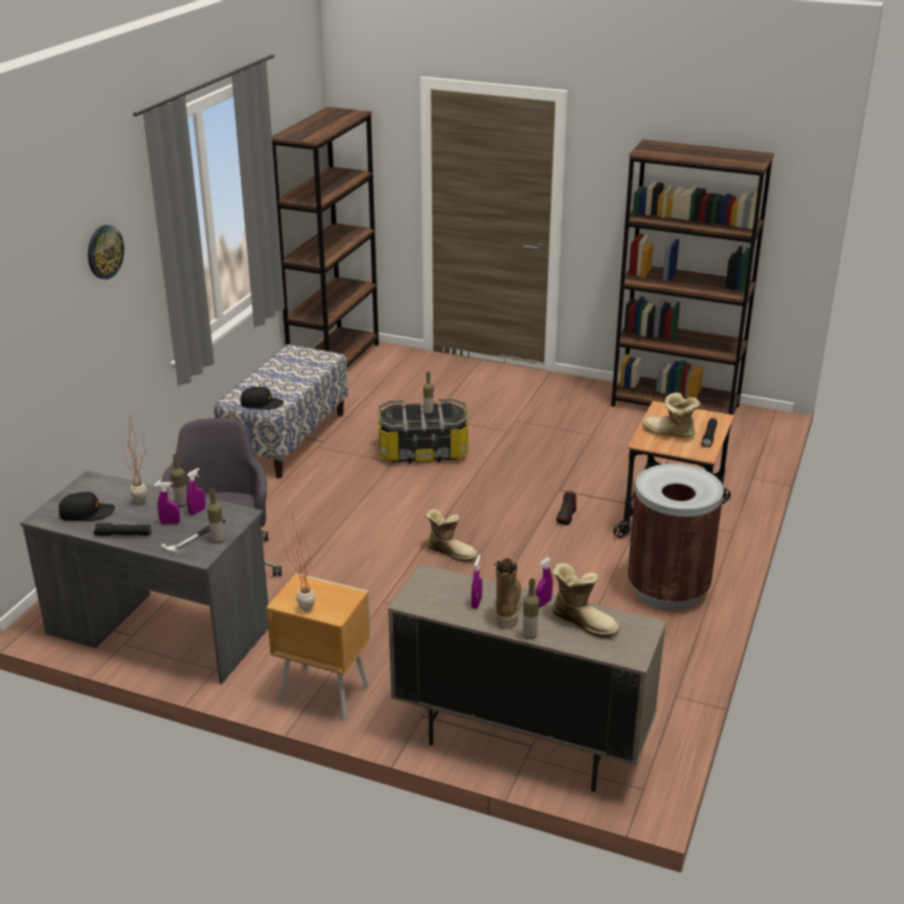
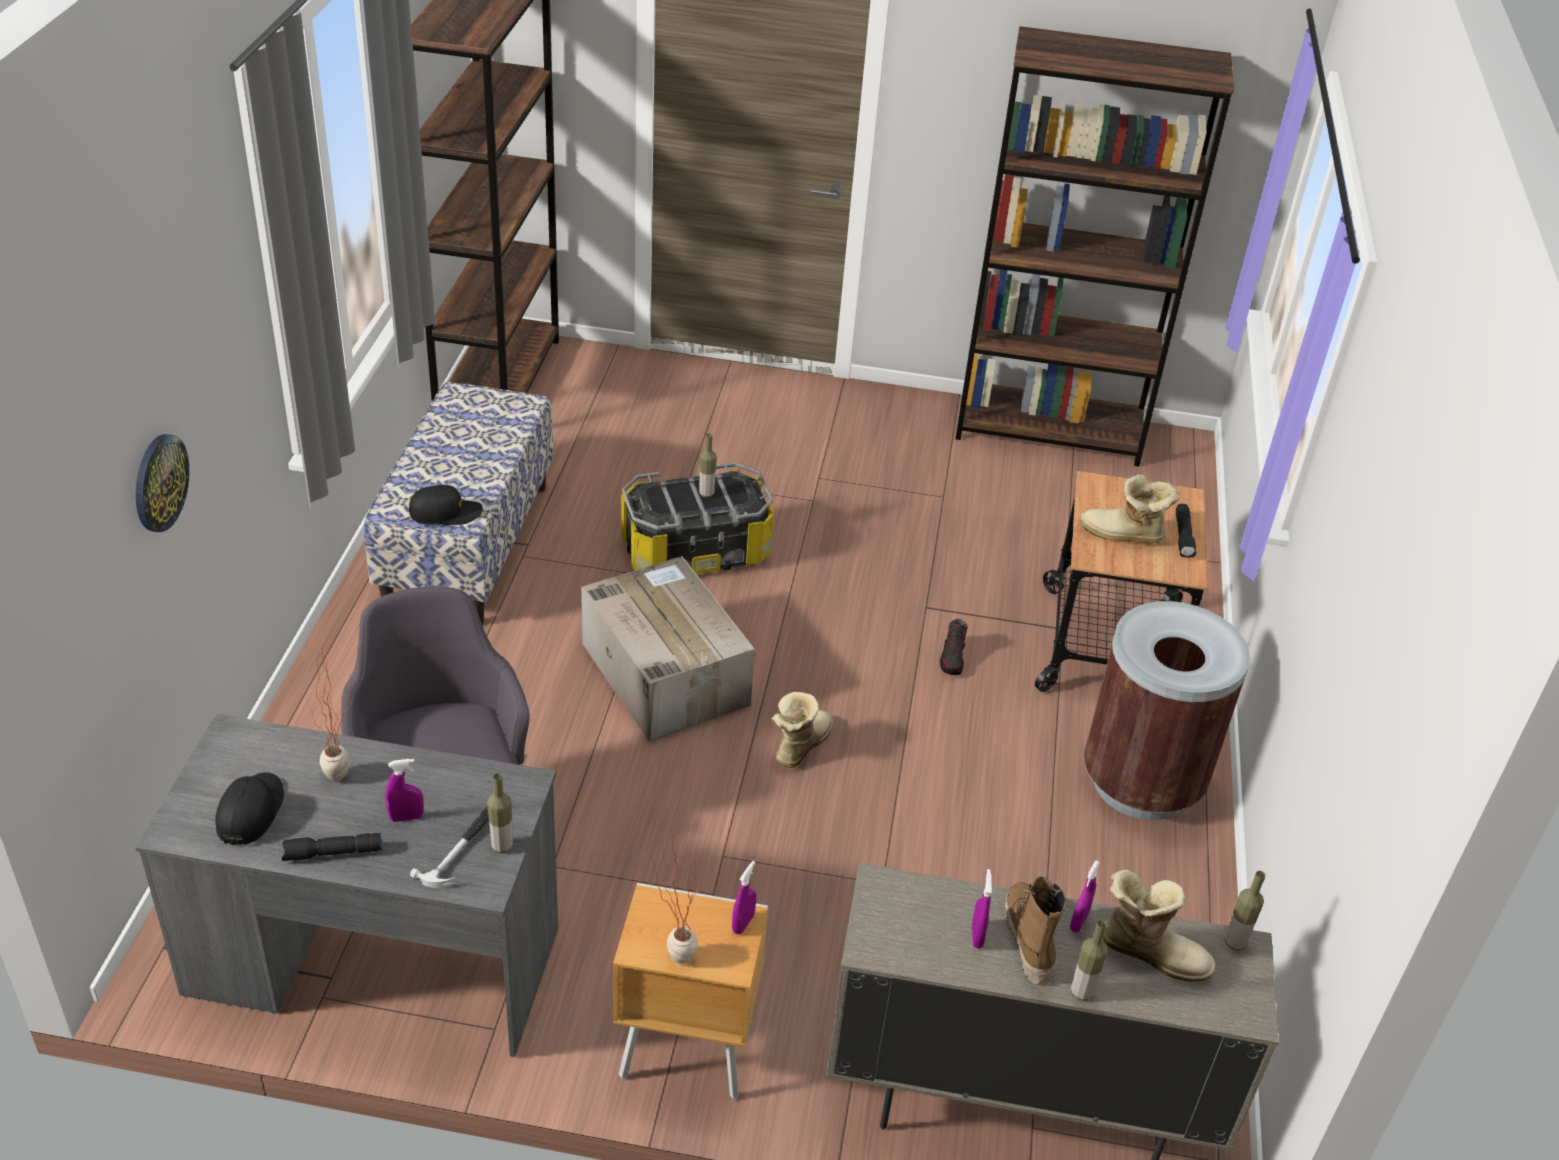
camera: 15 degrees left, 10 degrees up
(87, 513) = (251, 812): black cap -> black cap turned 60 degrees counterclockwise
(104, 251) = (194, 318): wall clock -> wall clock (159, 482)
(181, 504) = (412, 773): bottle -> bottle (1234, 942)
(197, 511) = (444, 786): purple spray bottle -> purple spray bottle (743, 924)
(380, 509) = (663, 673): none -> cardboard box
(451, 551) = (799, 745): boot -> boot turned 75 degrees counterclockwise

